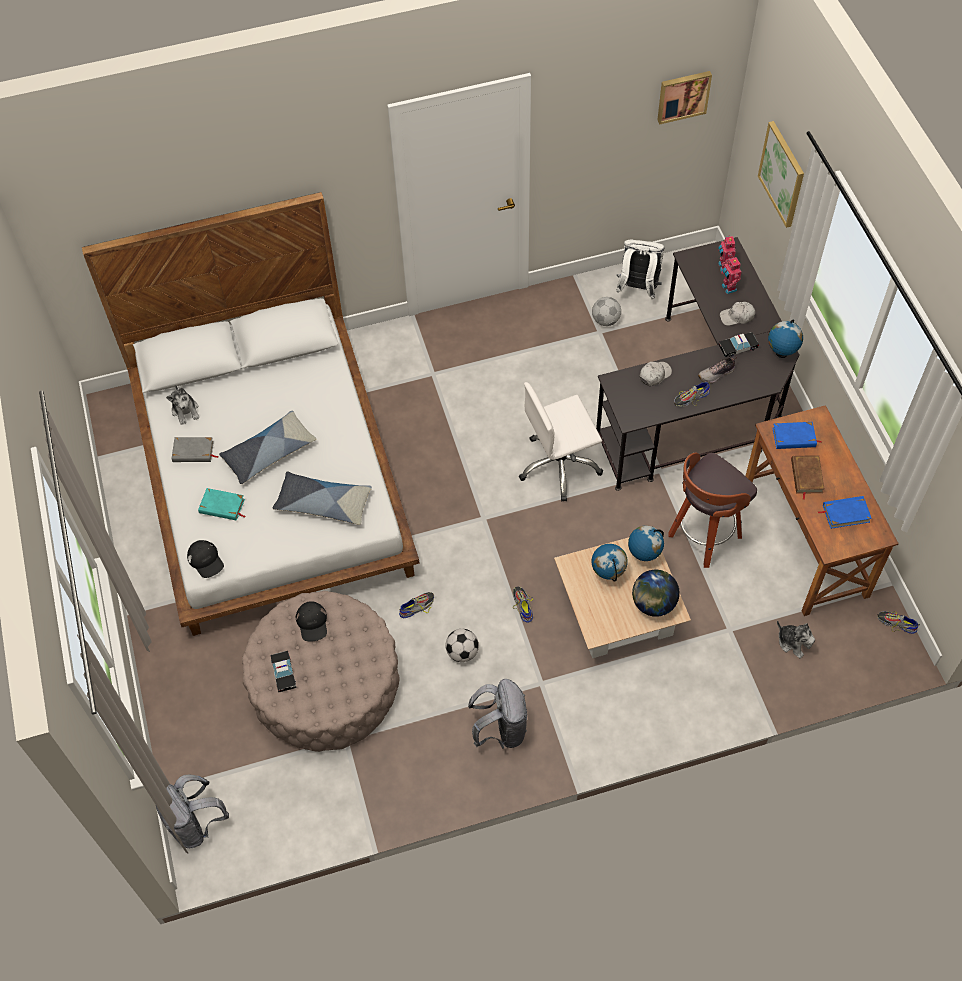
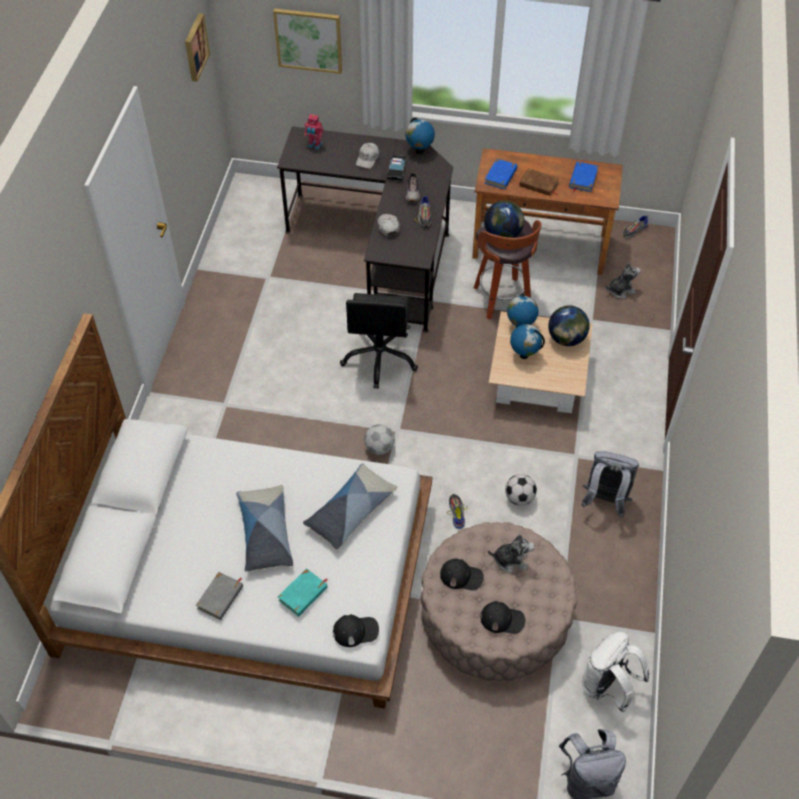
camera: 65 degrees left, 5 degrees down
(185, 410) = (164, 587): plush toy -> plush toy (511, 560)
(284, 673) = (502, 619): toy car -> black cap
(522, 605) = (498, 438): shoe -> none
(559, 466) = (380, 358): white office chair -> black office chair
(605, 320) = (259, 268): football -> football (379, 448)
(638, 289) = (244, 236): white backpack -> white backpack (607, 686)
(717, 476) = (503, 235): none -> globe
(728, 288) = (337, 152): toy robot -> none

